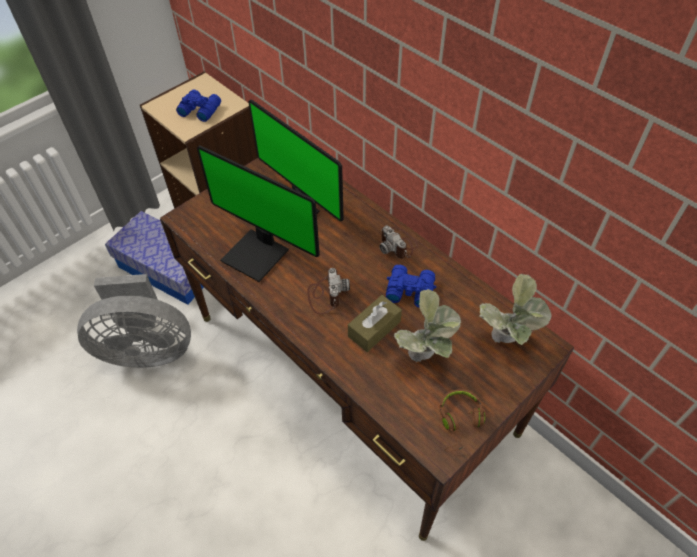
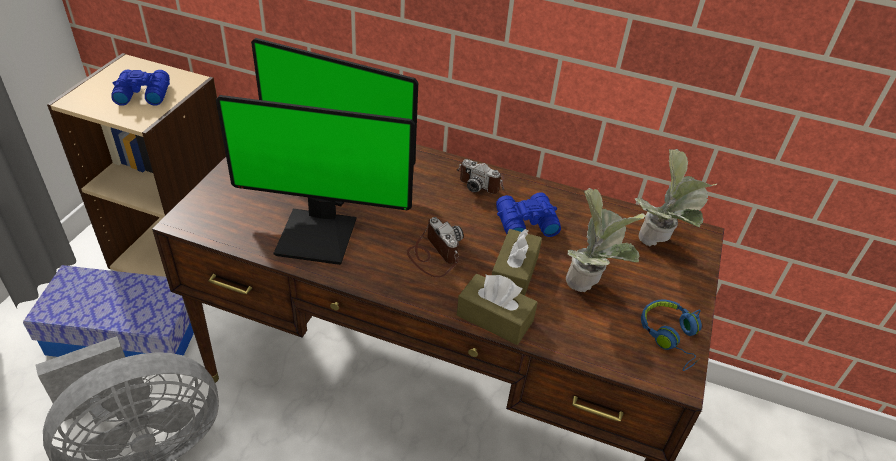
camera: 30 degrees left, 10 degrees down
(338, 359) = (494, 318): none -> brown tissue box
(459, 422) = (671, 338): brown headphones -> blue headphones

